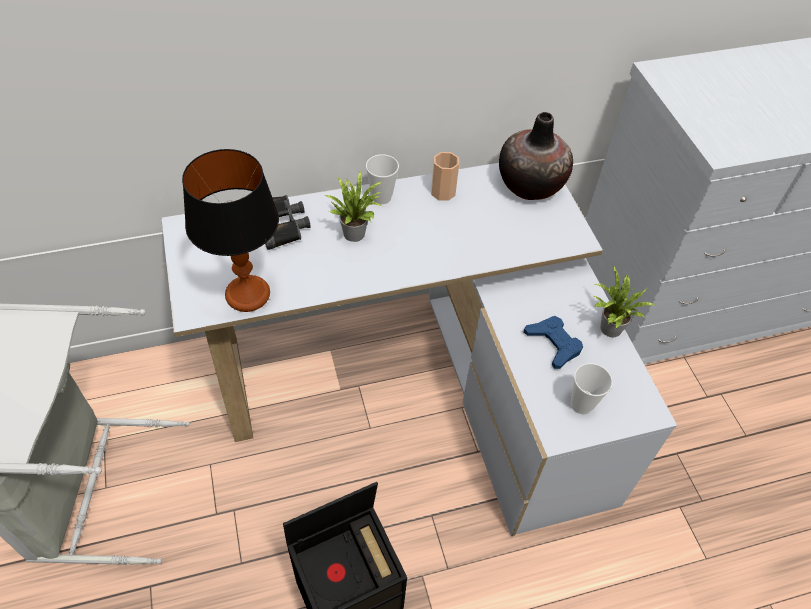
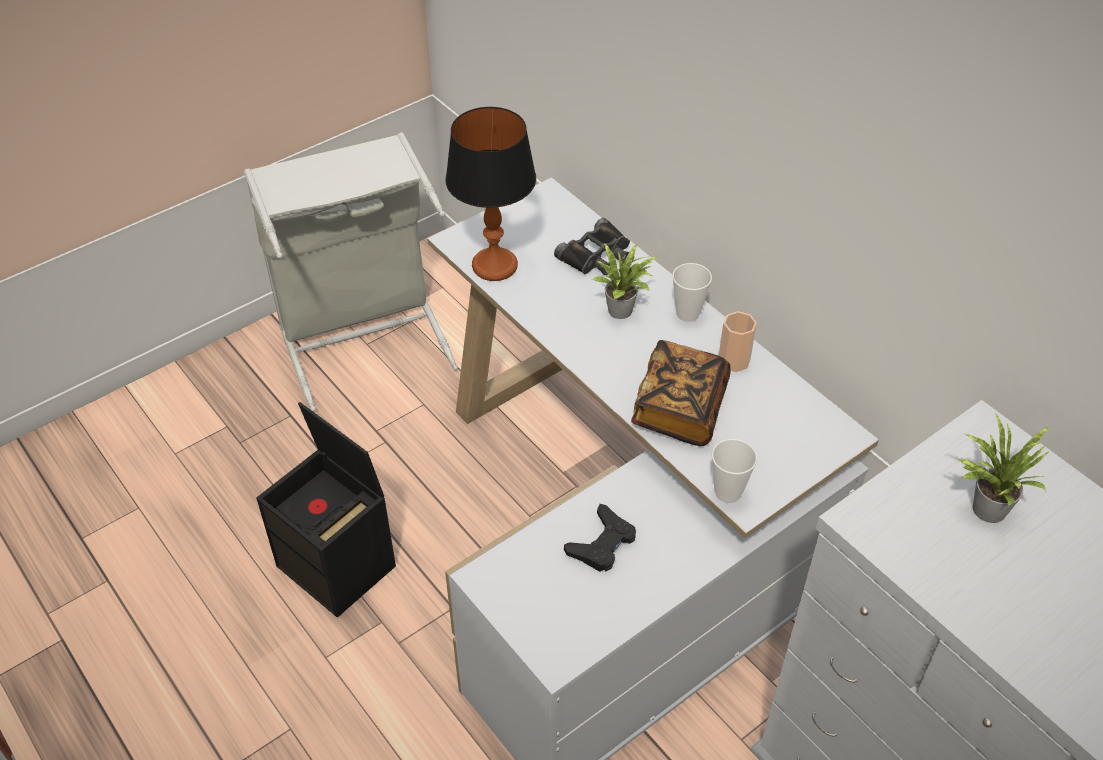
camera: 70 degrees right, 5 degrees down
(475, 239) = (679, 409): none -> book
(530, 185) = (807, 435): vase -> none
(553, 344) = (602, 544): blue game controller -> black game controller
(581, 405) = (531, 590): cup -> cup (728, 493)
(608, 329) = (656, 593): potted plant -> potted plant (985, 507)

